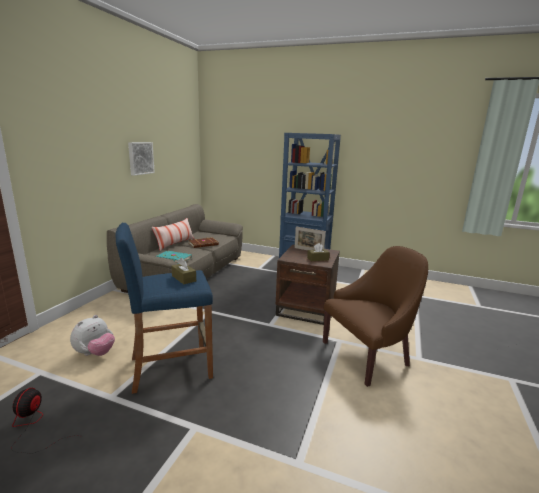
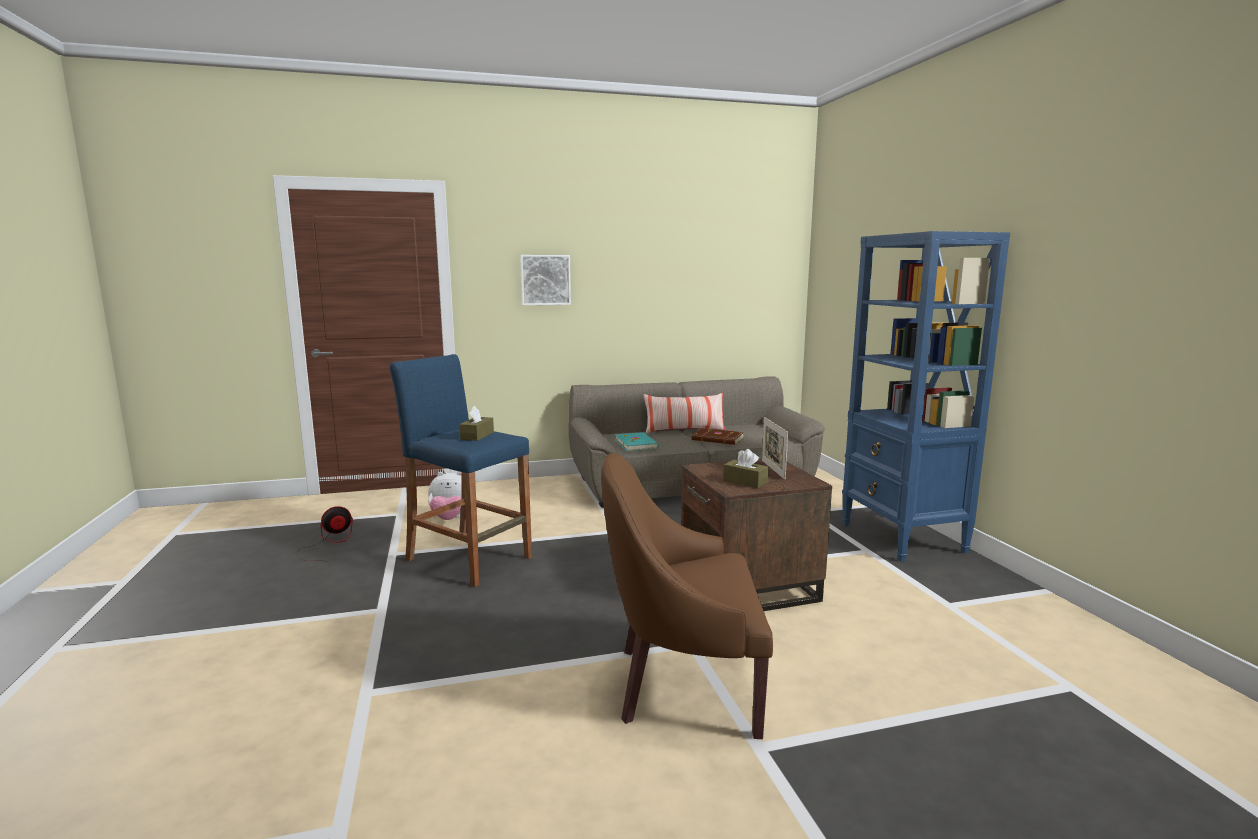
camera: 55 degrees right, 5 degrees down
(140, 158) = (653, 290): picture -> picture (545, 280)
(368, 355) = (683, 684): brown armchair -> brown armchair turned 150 degrees clockwise

